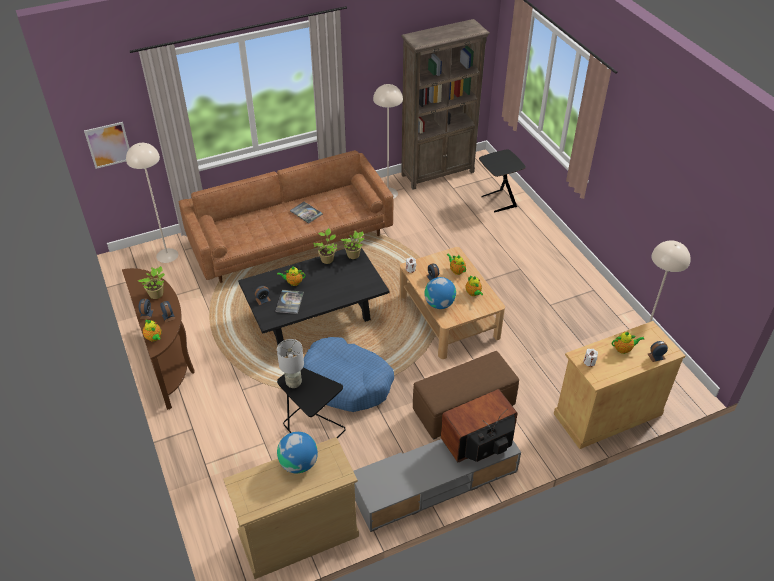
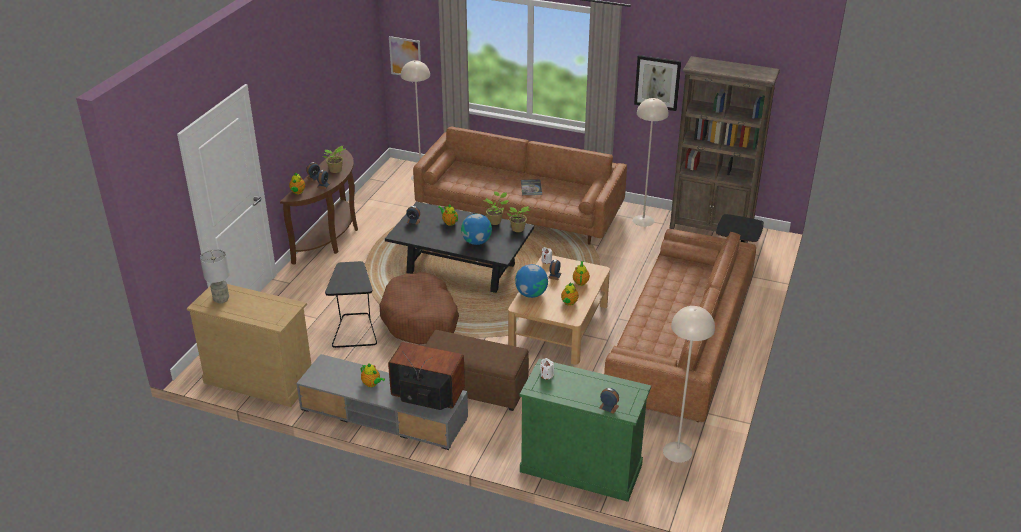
camera: 45 degrees right, 10 degrees down
(289, 302) = (428, 232): book -> none
(293, 383) = (345, 270): grey table lamp -> grey table lamp (221, 299)
(298, 463) = (263, 301): globe -> globe (476, 242)
(347, 382) = (420, 319): blue dog bed -> brown dog bed
(372, 69) = (657, 82): none -> picture
(540, 279) = (679, 347): none -> brown sofa
(607, 414) = (581, 468): beige cabinet -> green cabinet
(623, 349) = (589, 385): teapot -> teapot (372, 384)

